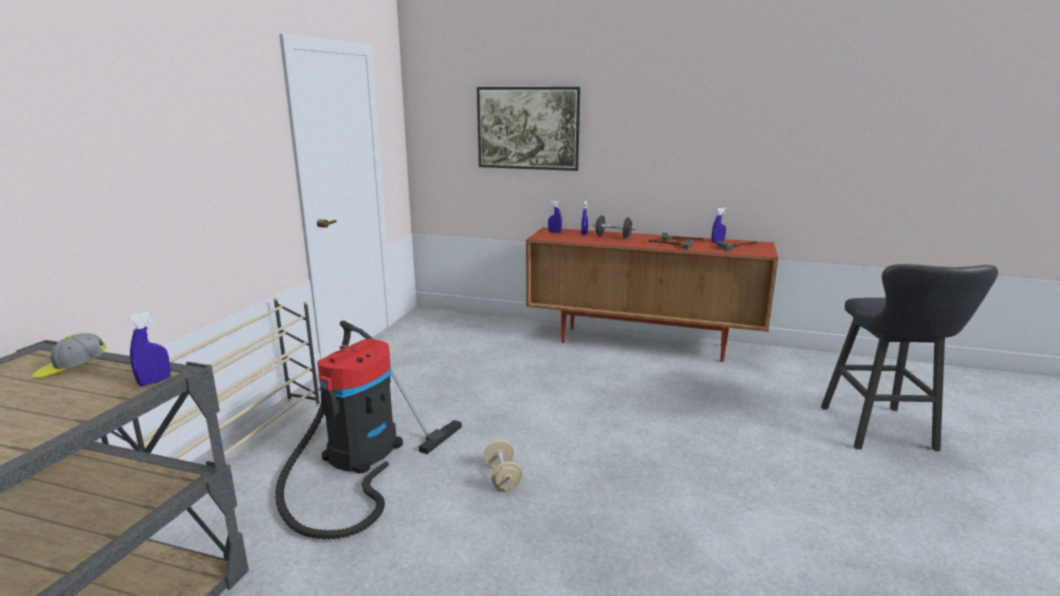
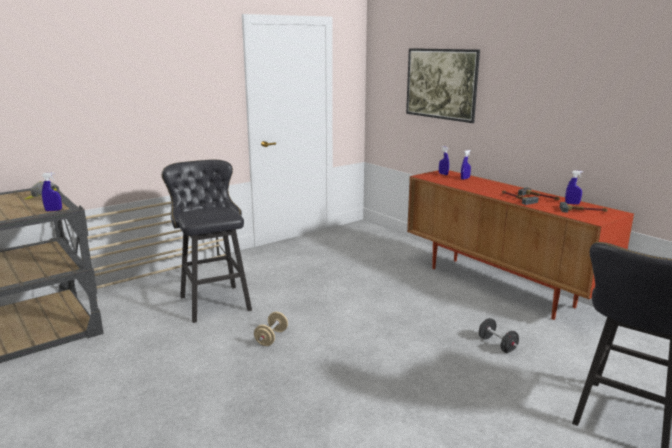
camera: 35 degrees right, 0 degrees up
(359, 457) = (213, 299): vacuum cleaner -> black stool
(613, 236) = (484, 184): black dumbbell -> black dumbbell (497, 345)

